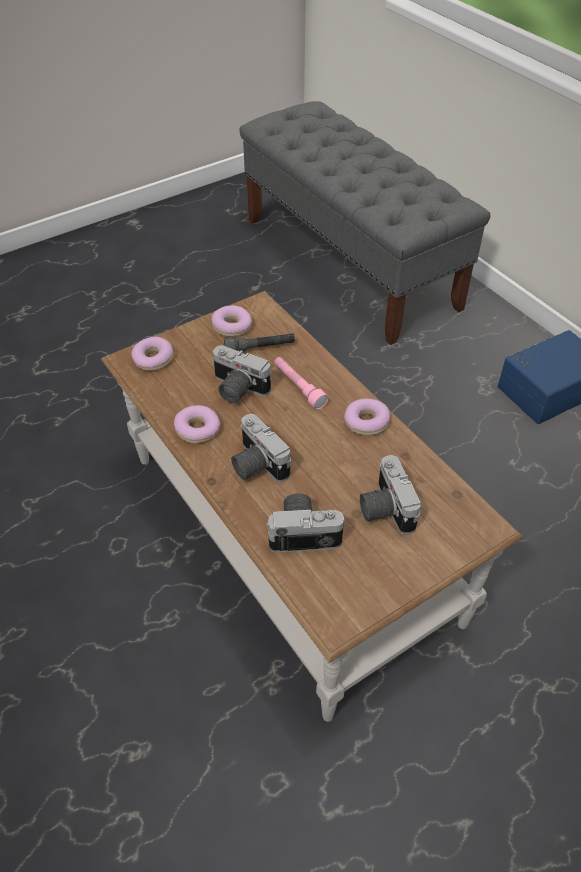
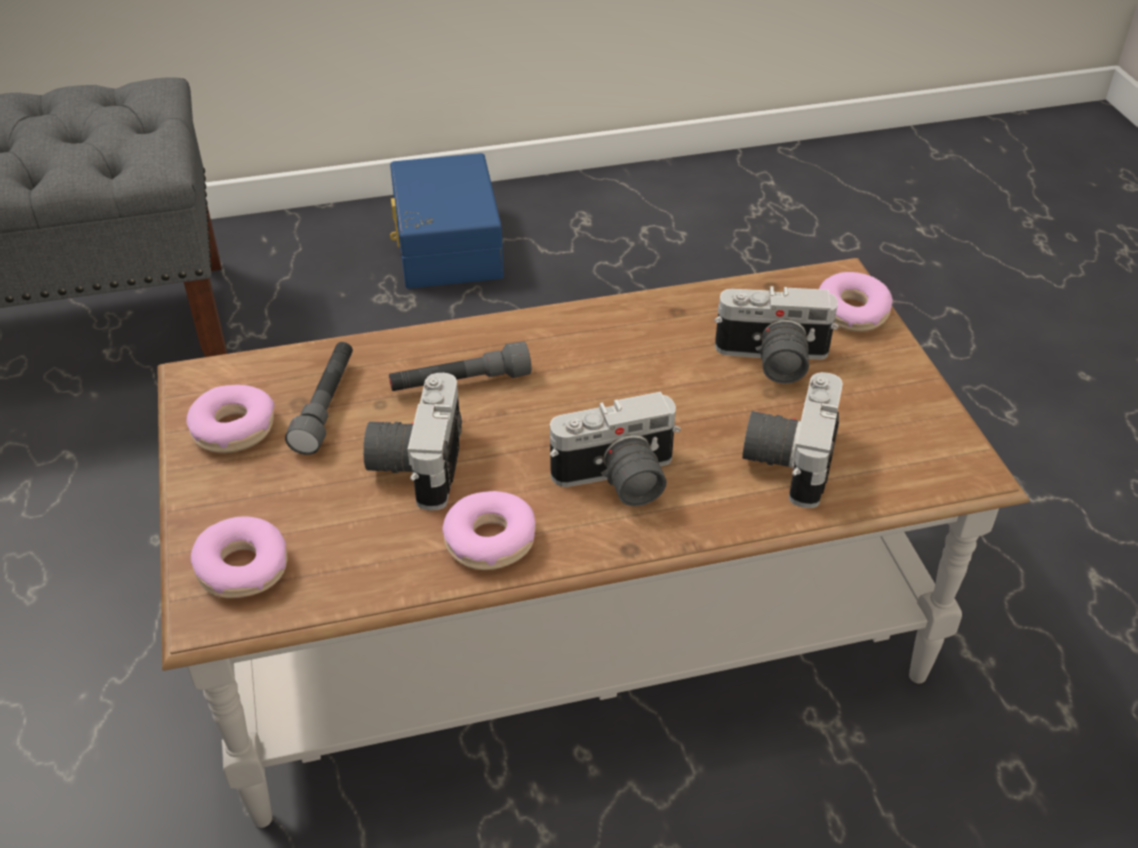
camera: 70 degrees left, 5 degrees down
(236, 389) = (415, 463): camera -> camera turned 135 degrees clockwise
(298, 387) = (460, 383): pink flashlight -> grey flashlight
(366, 422) = (586, 330): donut -> donut (851, 312)

